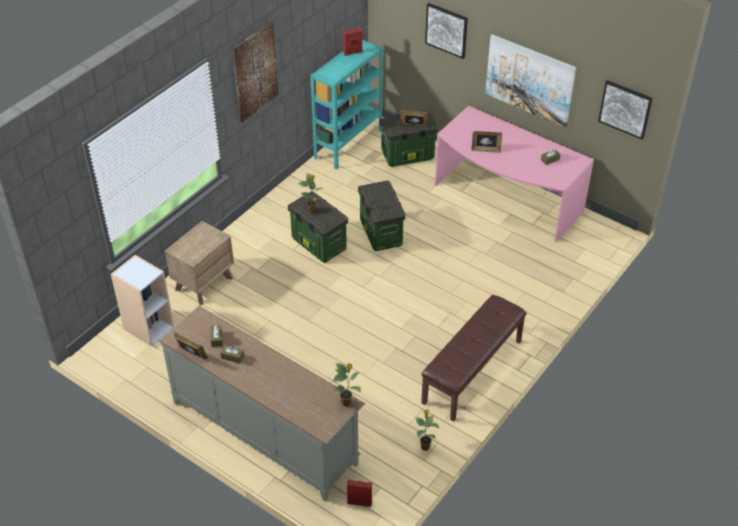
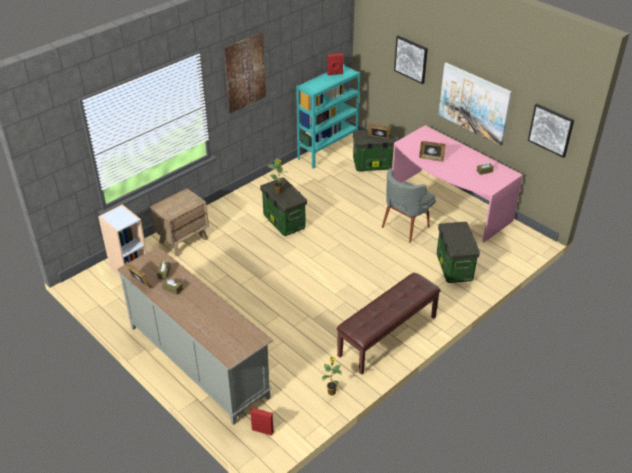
camera: 10 degrees right, 5 degrees down
(347, 402) = (257, 337): potted plant -> none
(380, 232) = (336, 219): storage box -> storage box (453, 267)
(463, 233) = (405, 227): none -> grey chair

